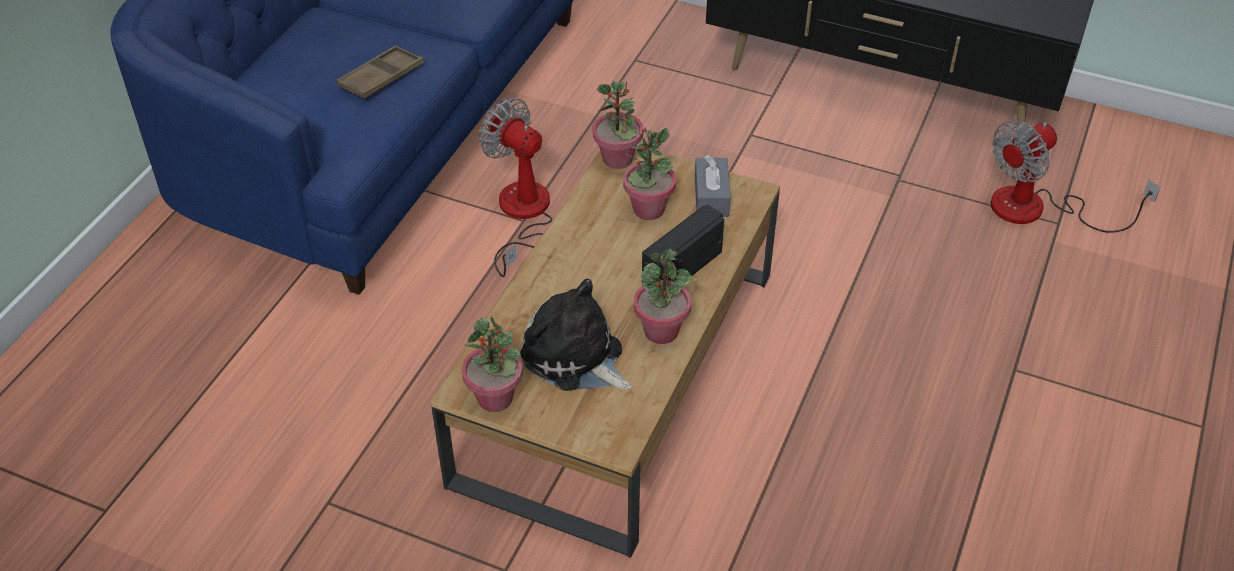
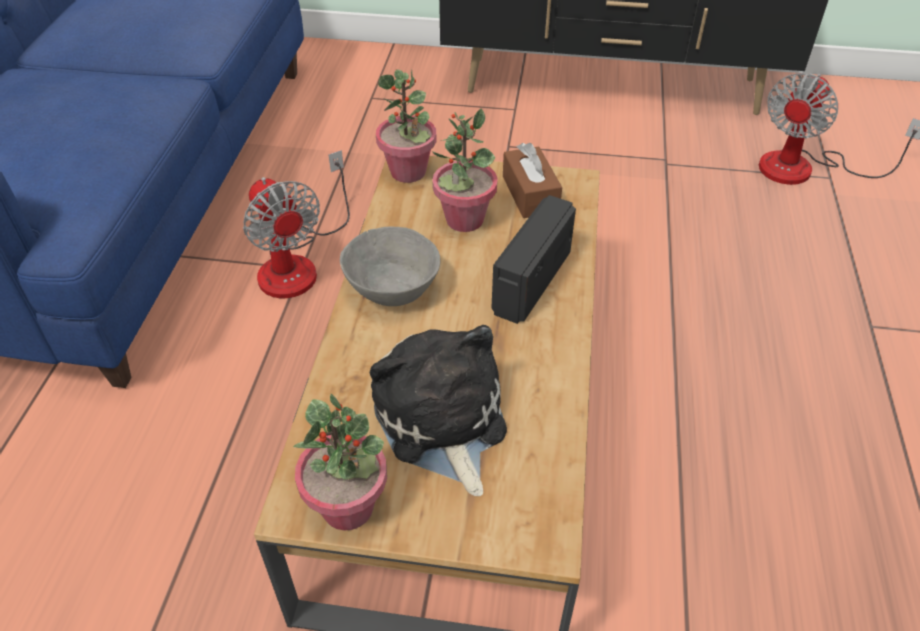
camera: 15 degrees left, 0 degrees up
(381, 78) = (102, 122): brown tray -> none
(521, 215) = (298, 263): fan -> fan turned 150 degrees counterclockwise
(573, 255) = (394, 289): none -> grey bowl
(575, 358) = (441, 422): plush toy -> plush toy turned 45 degrees clockwise
(661, 331) = (538, 362): potted plant -> none
(711, 196) = (530, 194): grey tissue box -> brown tissue box

